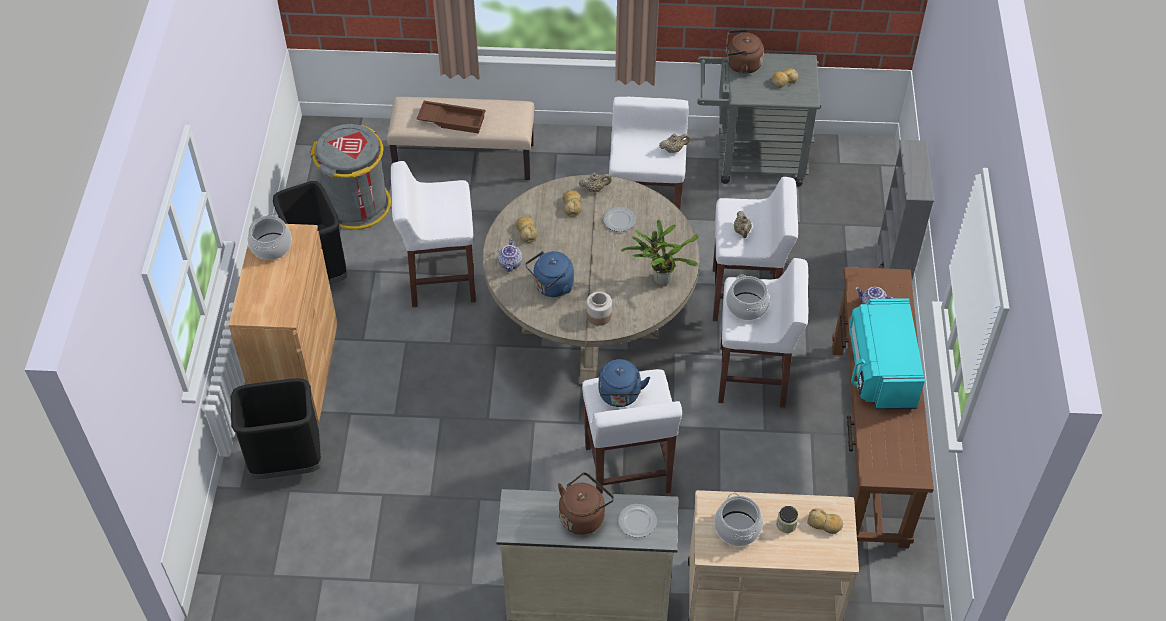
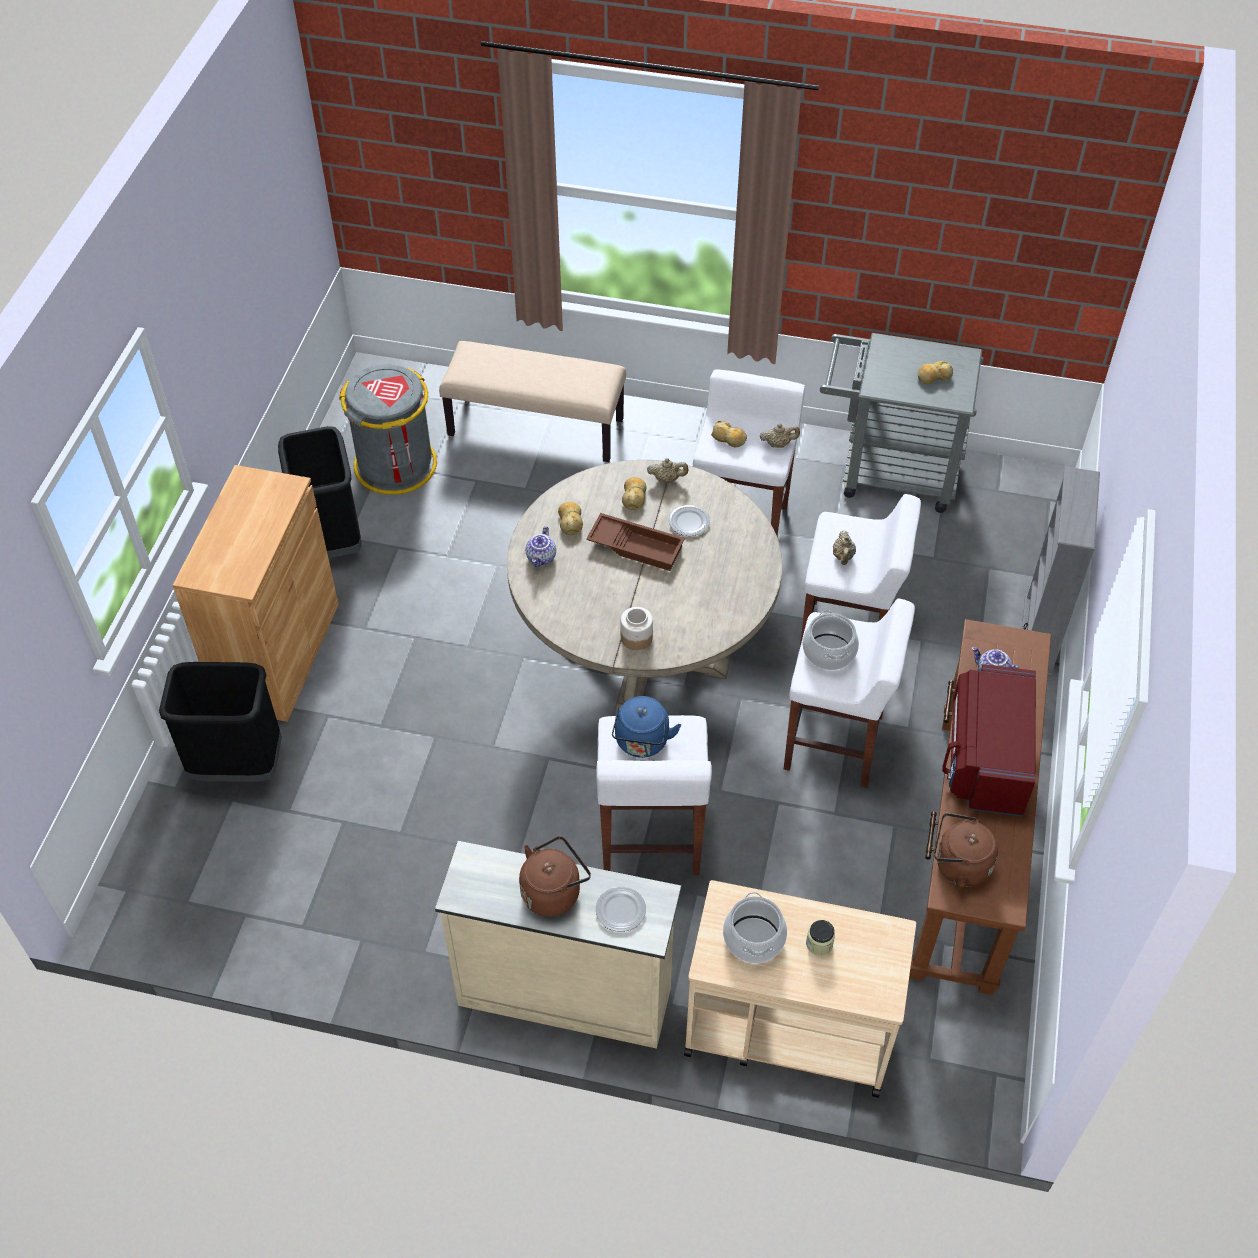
camera: 10 degrees right, 0 degrees up
(271, 246) = (249, 497): cooking pot -> none
(440, 278) = (474, 567): white stool -> none
(452, 120) = (521, 376): brown tray -> brown tray (636, 545)
(551, 287) = (585, 593): blue kettle -> none
(660, 278) = (724, 601): potted plant -> none
(741, 65) = (884, 350): brown kettle -> brown kettle (958, 865)
(824, 524) = (870, 951): bread -> bread (729, 439)
(880, 369) = (985, 758): turquoise microwave -> red microwave

